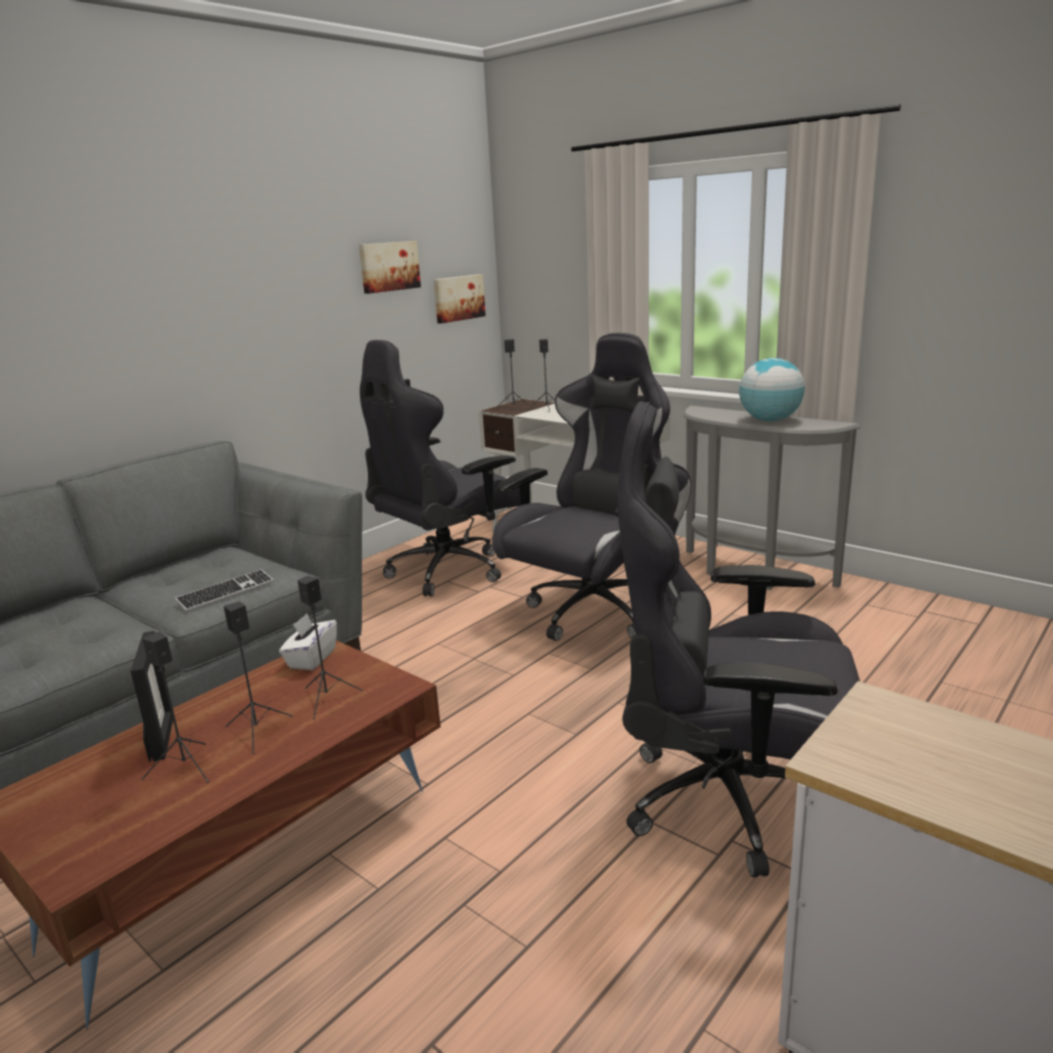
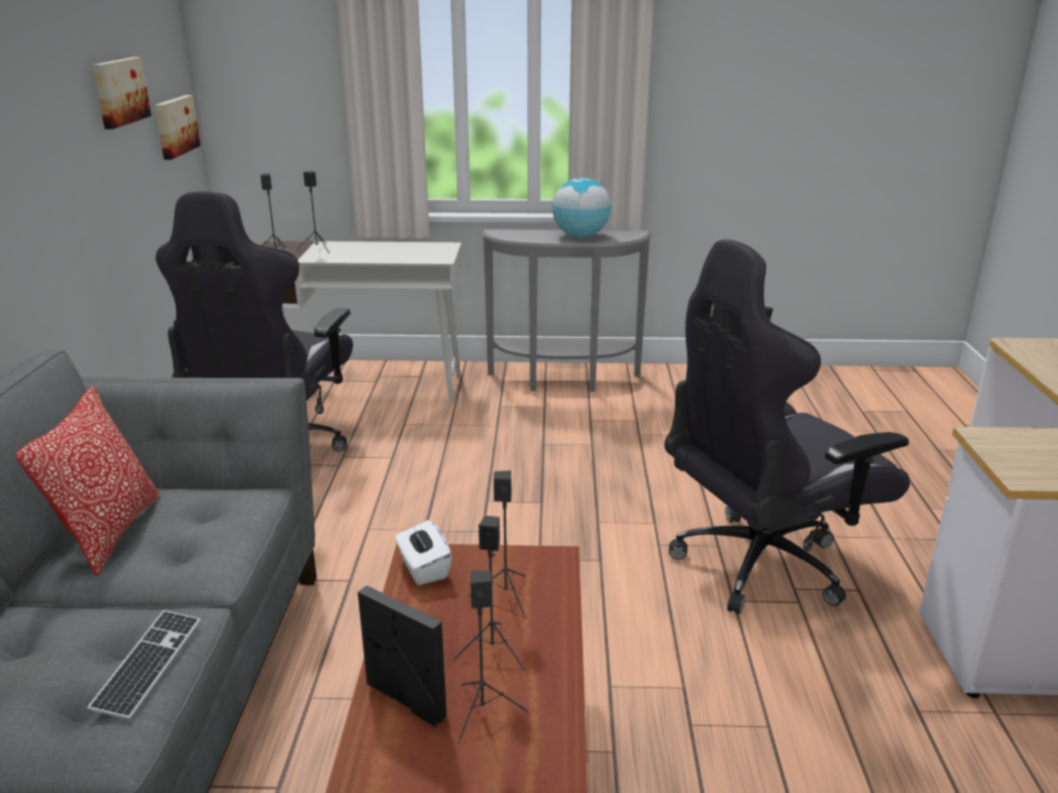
camera: 40 degrees left, 5 degrees up
(186, 571) = (110, 532): none -> pillow
(226, 592) = (222, 537): keyboard -> keyboard (148, 665)
(589, 617) = (480, 457): black office chair -> none

